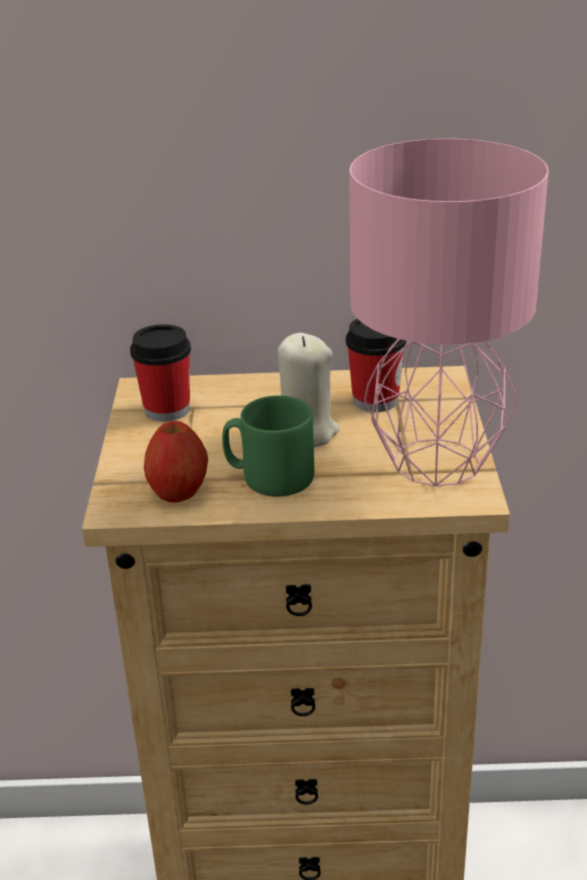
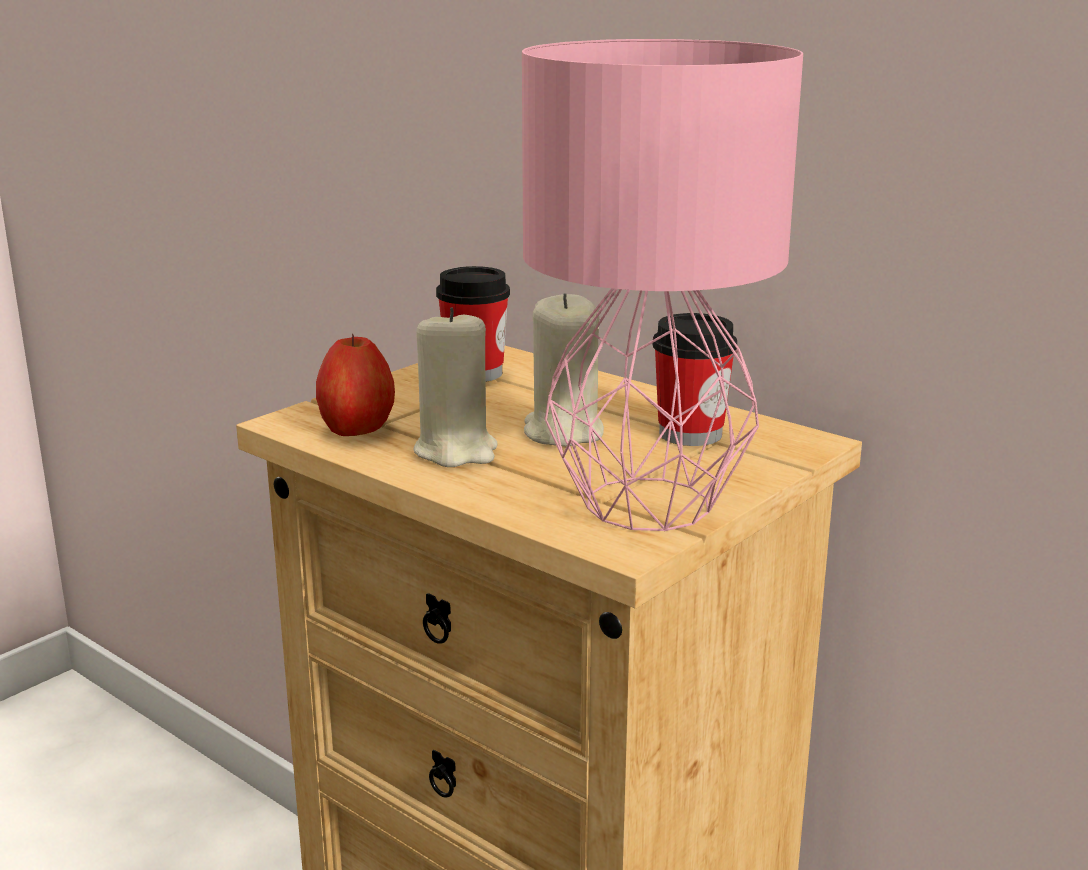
camera: 40 degrees right, 10 degrees down
(269, 477) = (456, 451): green mug -> beige candle

